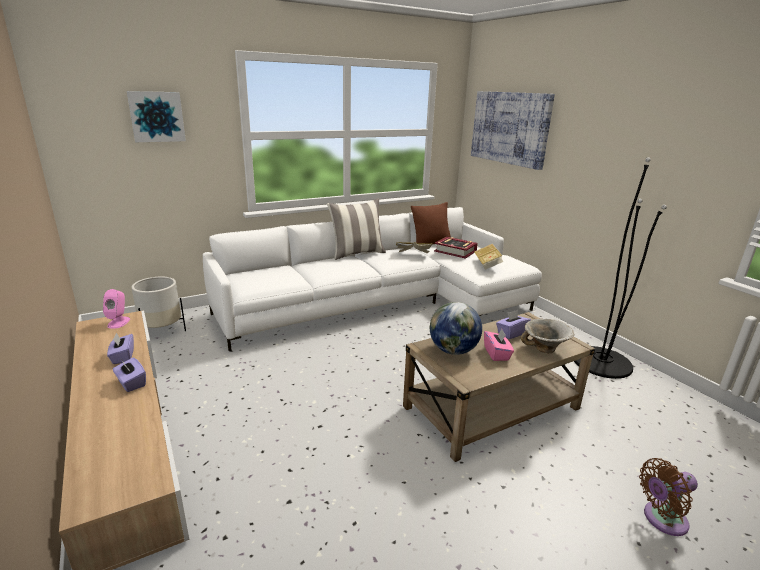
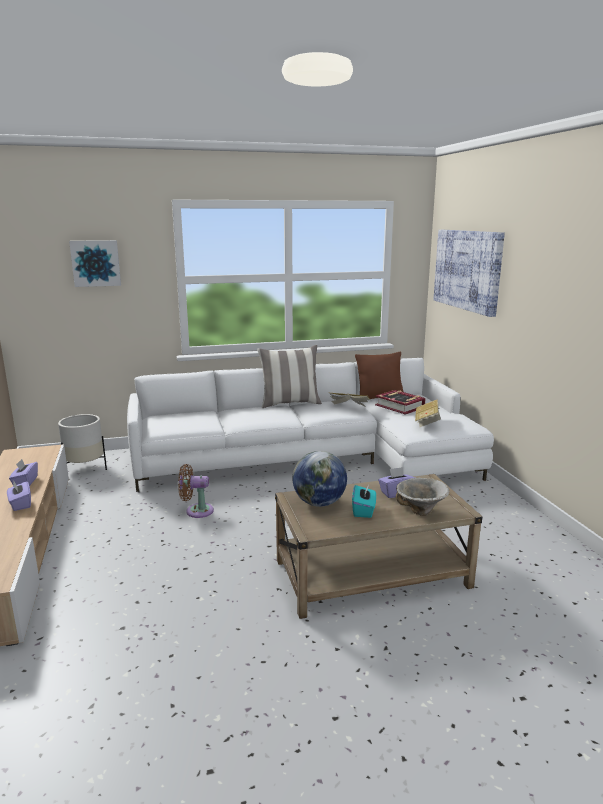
camera: 15 degrees right, 5 degrees down
(119, 322) = (37, 453): pink speaker -> none
(496, 354) = (363, 510): pink tissue box -> turquoise tissue box
(601, 362) = (536, 544): black floor lamp -> none
(661, 519) = (496, 709): brown fan -> brown fan (196, 511)

